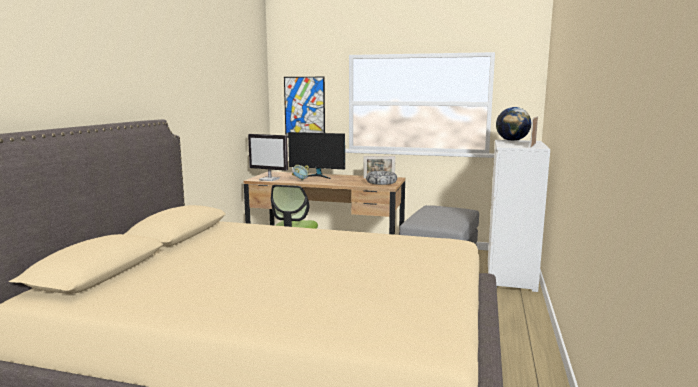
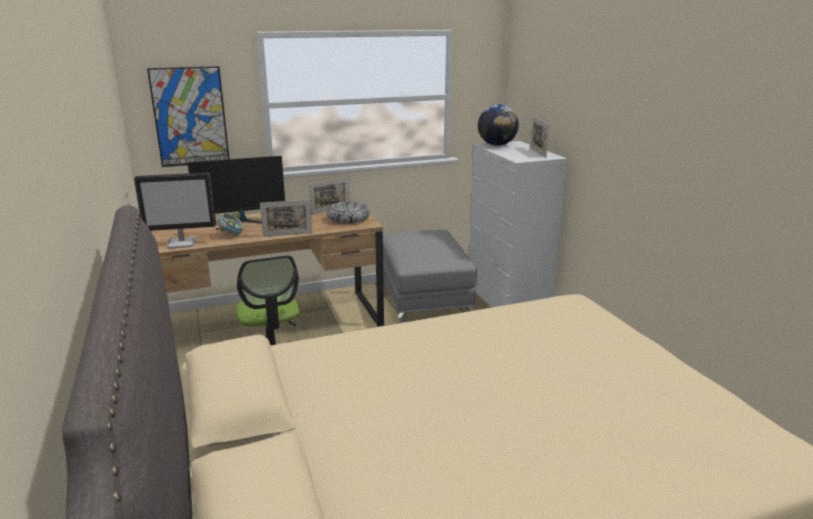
camera: 35 degrees left, 10 degrees up
(330, 184) = (287, 235): none -> picture frame

